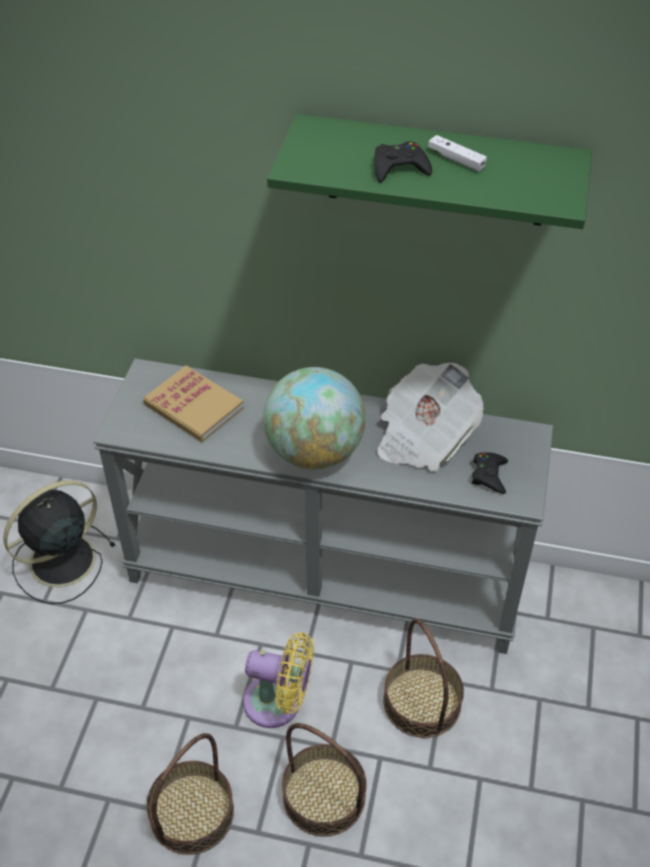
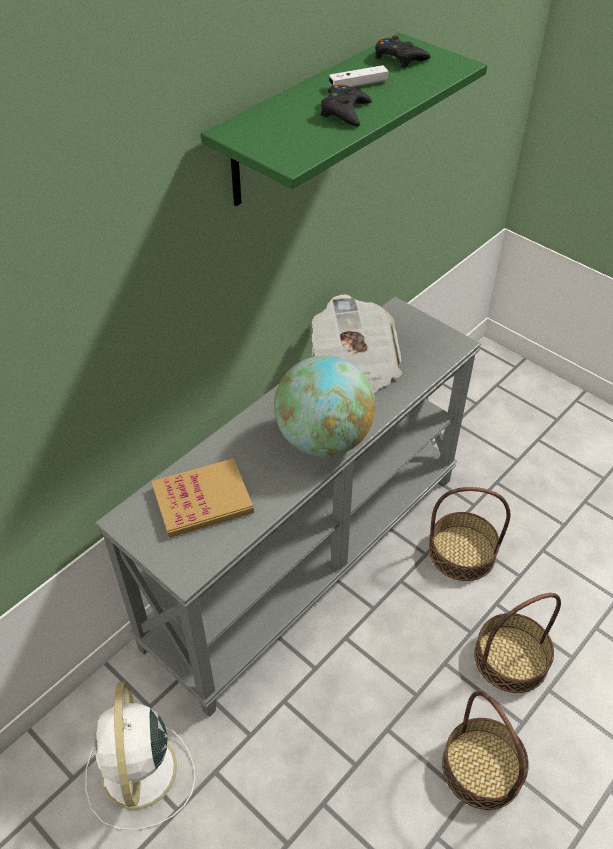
camera: 60 degrees left, 0 degrees up
(60, 562) = (139, 774): black fan -> white fan
(278, 703) = (411, 651): yellow fan -> none
(489, 475) = (421, 350): black game controller -> black game controller (399, 58)

